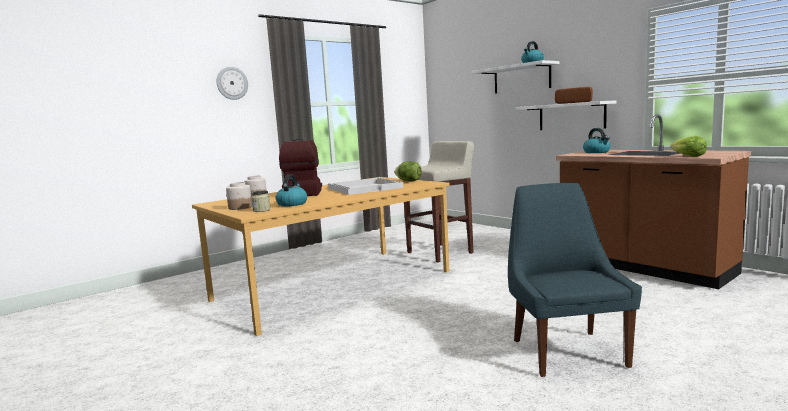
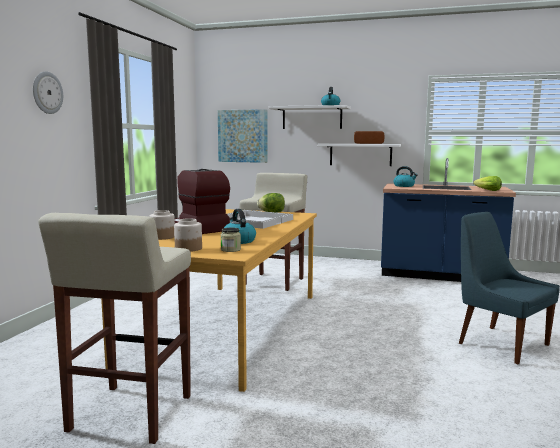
camera: 35 degrees left, 0 degrees up
(171, 332) = (130, 414): none -> beige stool
(462, 104) = (243, 136): none -> picture
(643, 267) = (440, 275): brown counter -> blue counter

